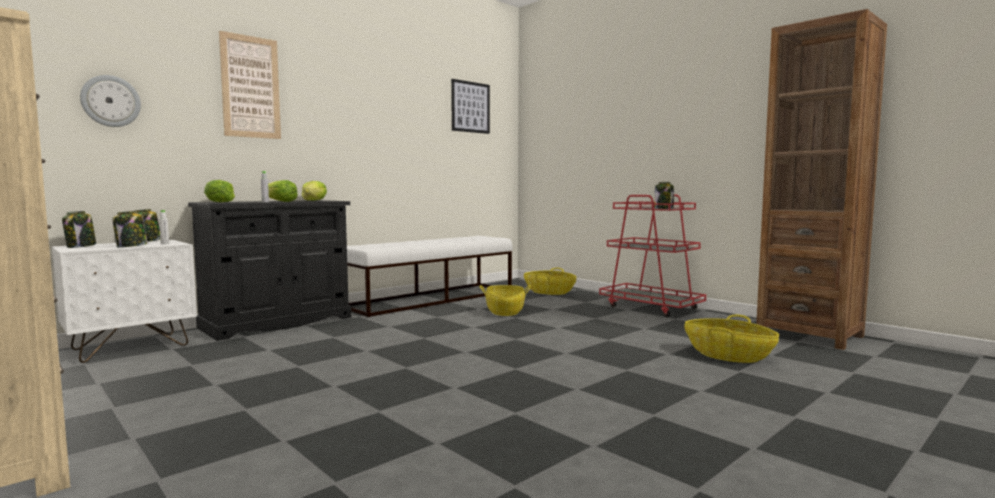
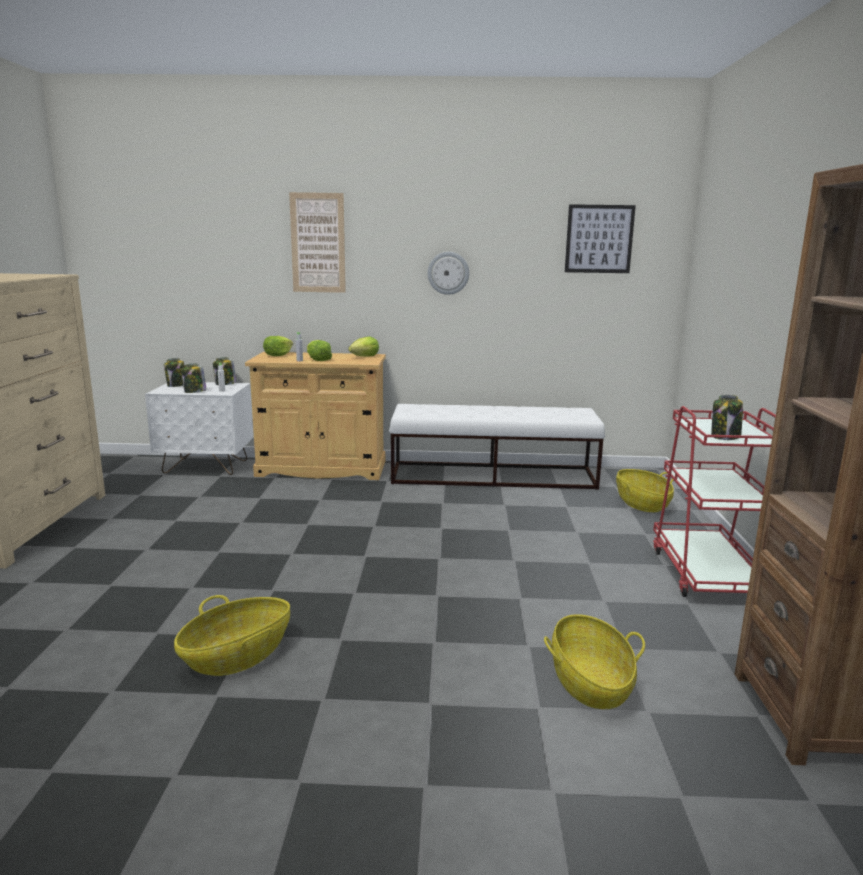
camera: 45 degrees right, 10 degrees up
(111, 101) = (207, 267): wall clock -> wall clock (448, 273)
(277, 322) = (321, 469): black cabinet -> beige cabinet
(505, 311) = (519, 517): basket -> basket (237, 656)

